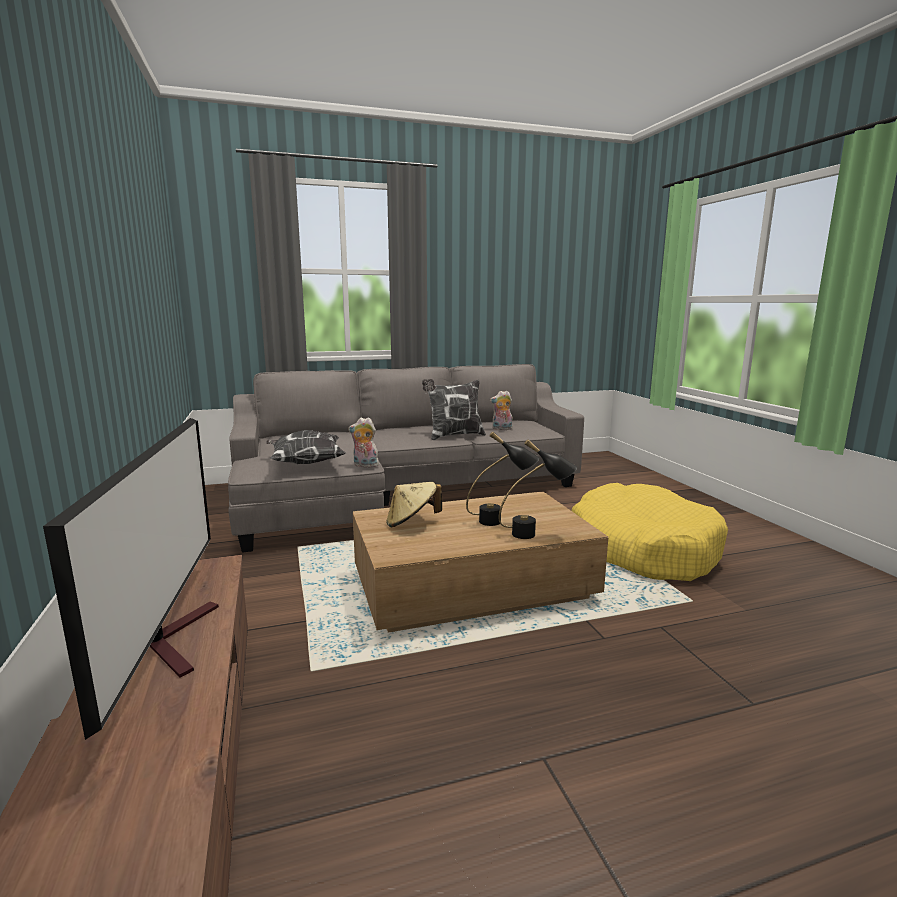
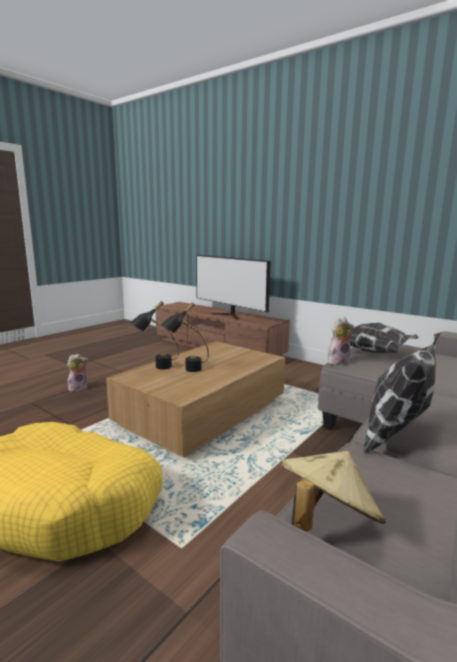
camera: 145 degrees right, 0 degrees up
(412, 522) = (238, 358): beige hat -> beige hat (326, 520)
(501, 429) = (377, 484): plush toy -> plush toy (78, 388)

